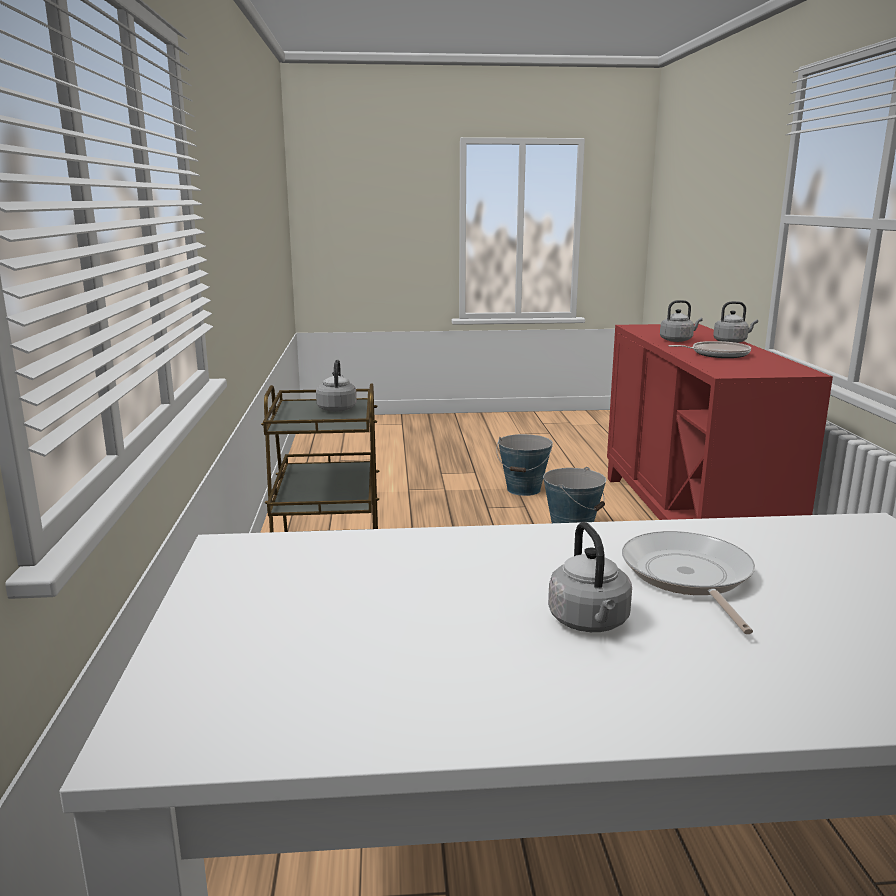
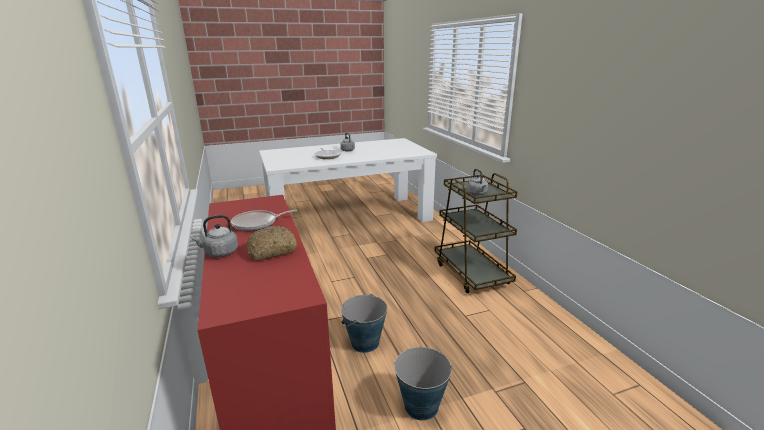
camera: 165 degrees right, 5 degrees up
(677, 340) = (271, 250): grey kettle -> bread

